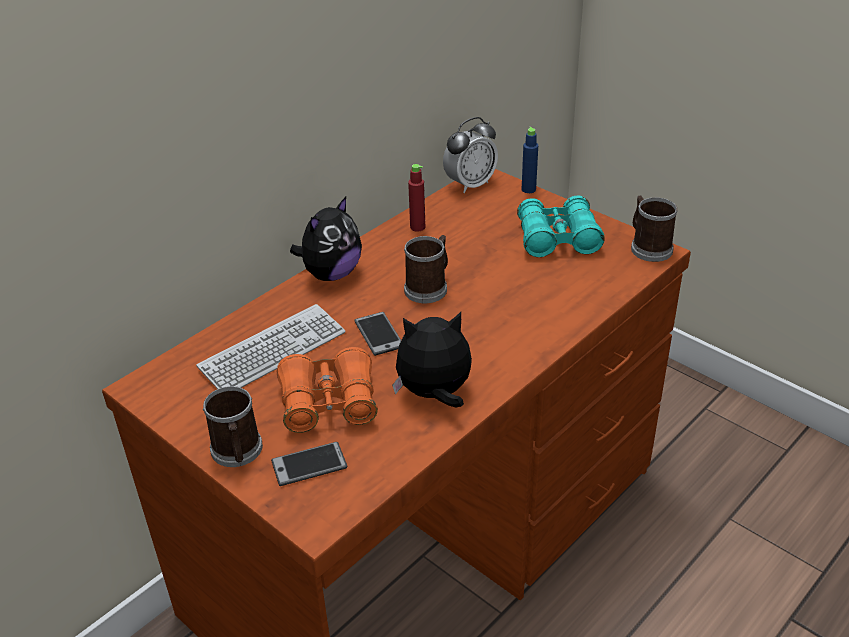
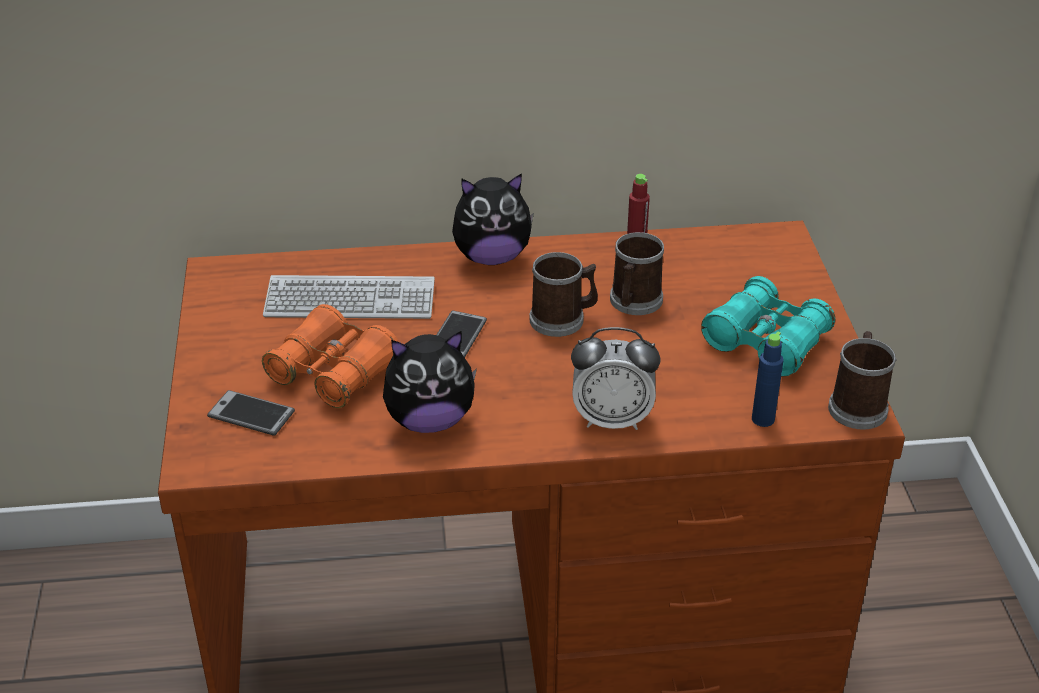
camera: 40 degrees right, 0 degrees up
(237, 452) = (214, 369): mug -> mug (634, 302)
(435, 394) = (430, 420): plush toy -> plush toy turned 135 degrees clockwise
(470, 184) = (754, 236): alarm clock -> alarm clock (612, 419)
(528, 189) = (812, 273): blue bottle -> blue bottle (763, 419)

